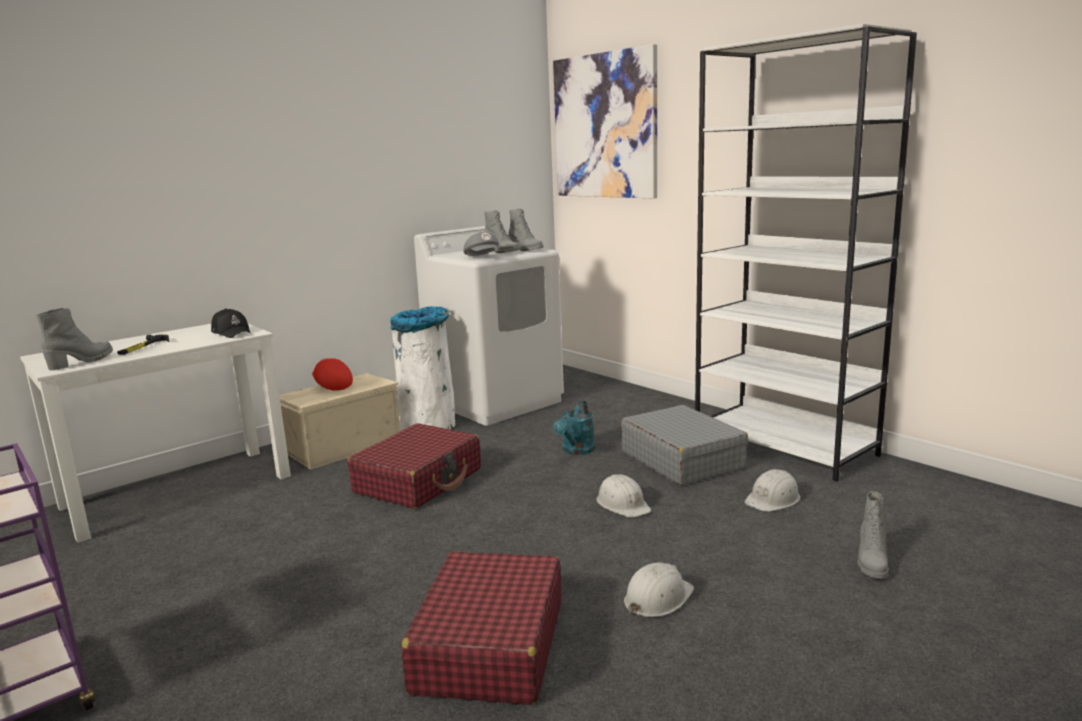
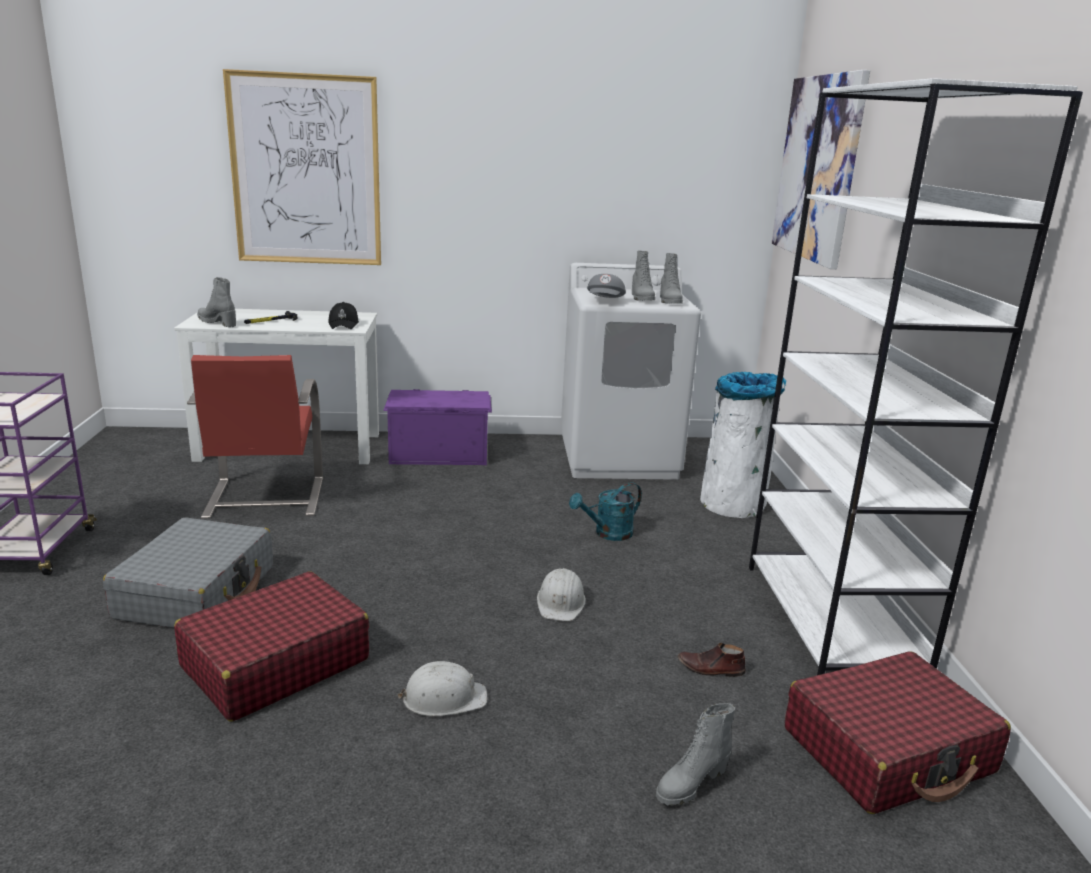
camera: 35 degrees right, 5 degrees up
(82, 362) = (218, 322): grey boot -> grey boot turned 120 degrees counterclockwise
(132, 174) = (306, 171): none -> picture
(232, 540) = (264, 498): none -> red chair
(331, 385) = (440, 393): red cap -> none
(342, 446) = (438, 453): beige storage box -> purple storage box
(419, 481) = (442, 506): red suitcase -> red suitcase (888, 751)
(428, 424) = (528, 458): white trash can -> white trash can (734, 502)
(682, 459) = (691, 586): grey suitcase -> grey suitcase (197, 592)
(773, 499) = (710, 669): white hard hat -> brown shoe

